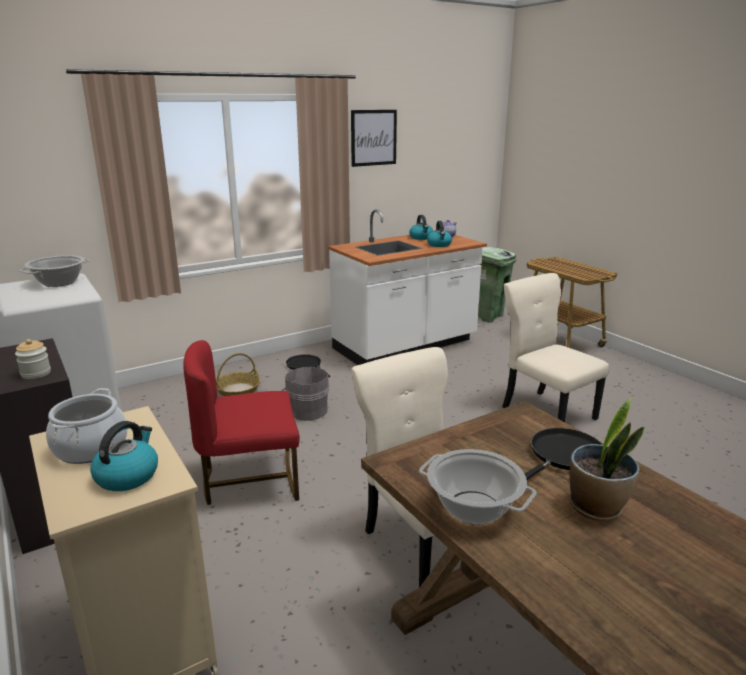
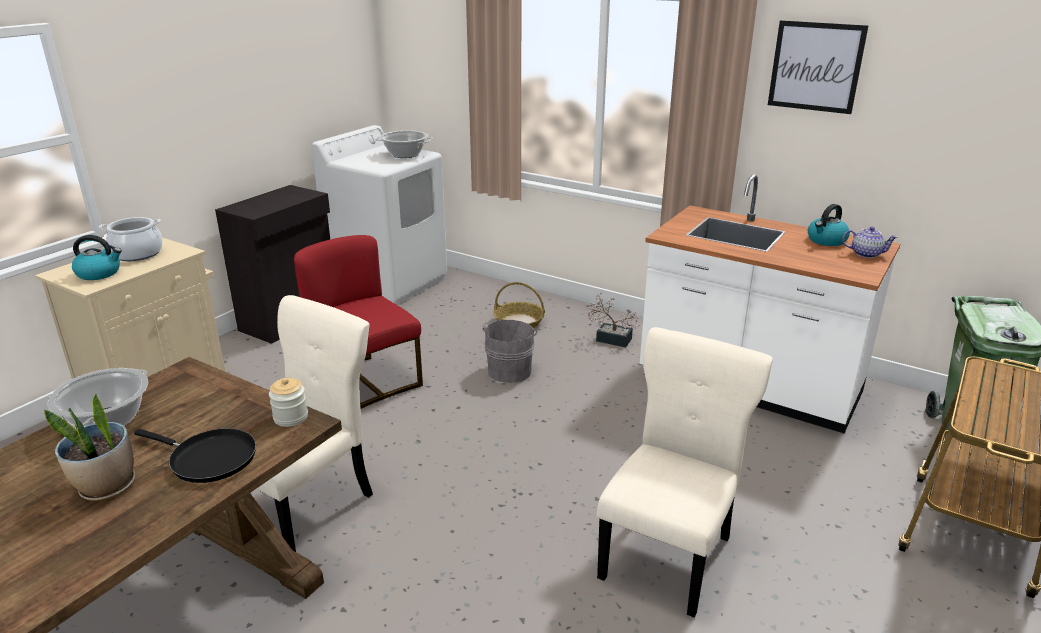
camera: 65 degrees right, 5 degrees up
(36, 373) = (259, 209): jar -> jar (290, 417)
(305, 366) = (610, 338): black frying pan -> potted plant
(439, 245) = (805, 257): kettle -> none

